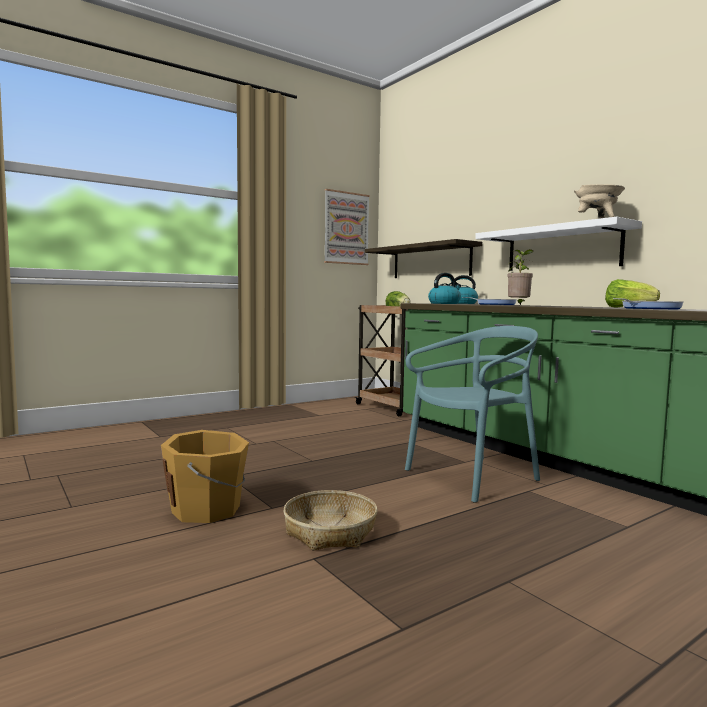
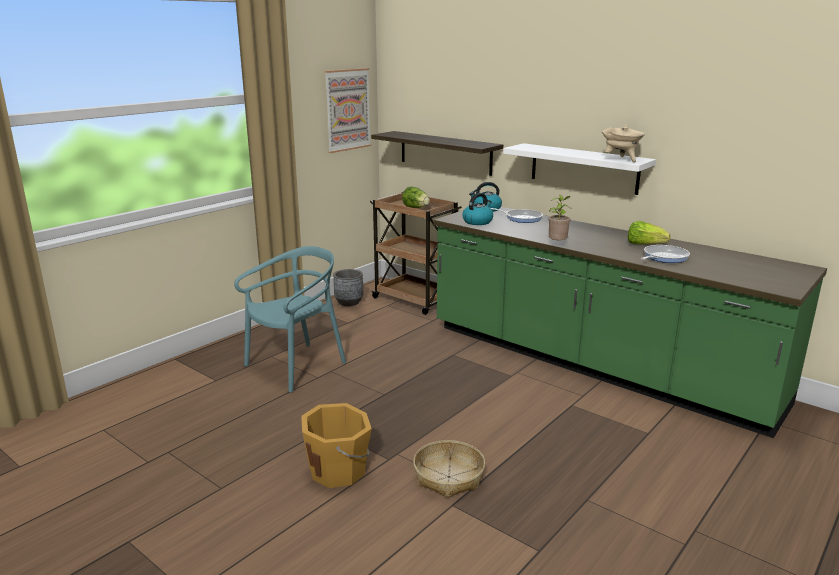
camera: 15 degrees left, 15 degrees up
(331, 404) = (349, 302): none -> grey planter
(472, 477) = (525, 395): turquoise chair -> turquoise chair (296, 366)

